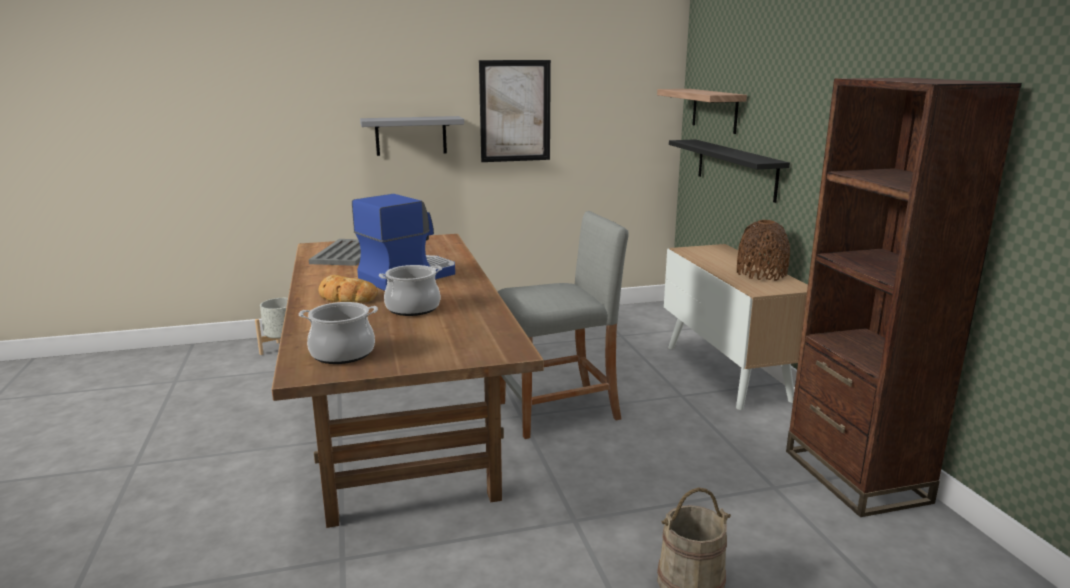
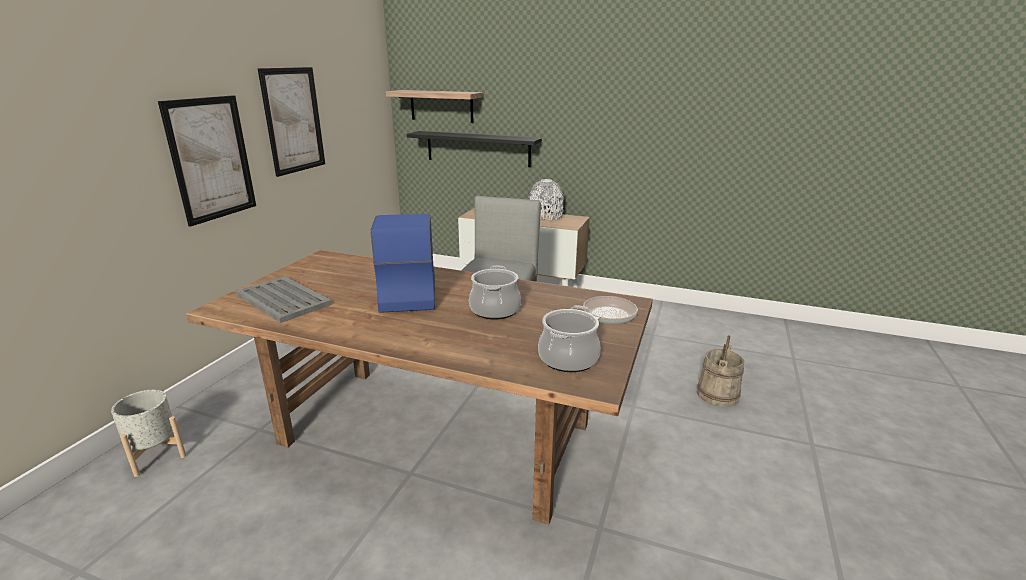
camera: 55 degrees left, 5 degrees up
(346, 296) = (420, 327): bread -> none
(411, 135) = (211, 159): grey shelf -> picture
(460, 349) = (607, 316): none -> frying pan
(761, 274) = (545, 216): brown vase -> grey vase
(855, 476) = (661, 312): brown bookcase -> none

